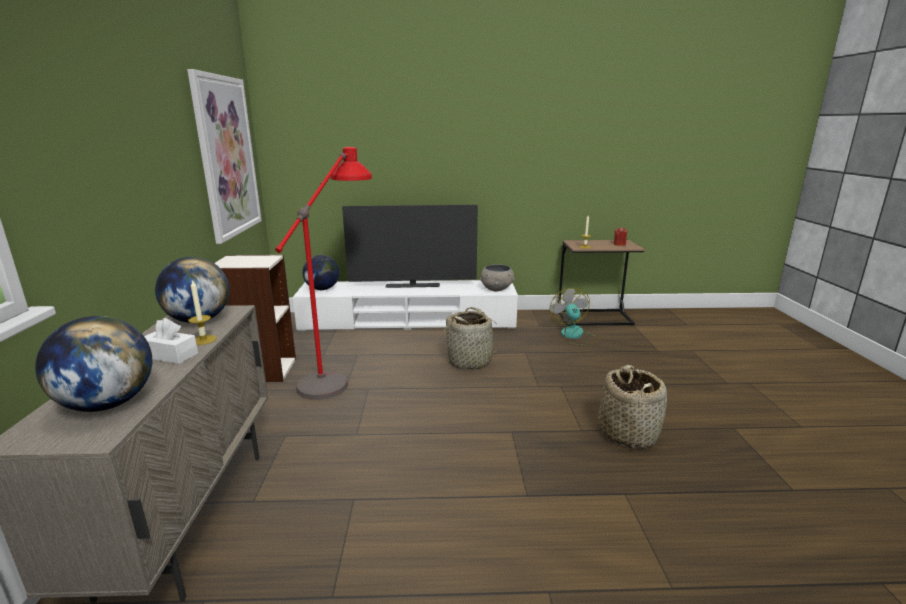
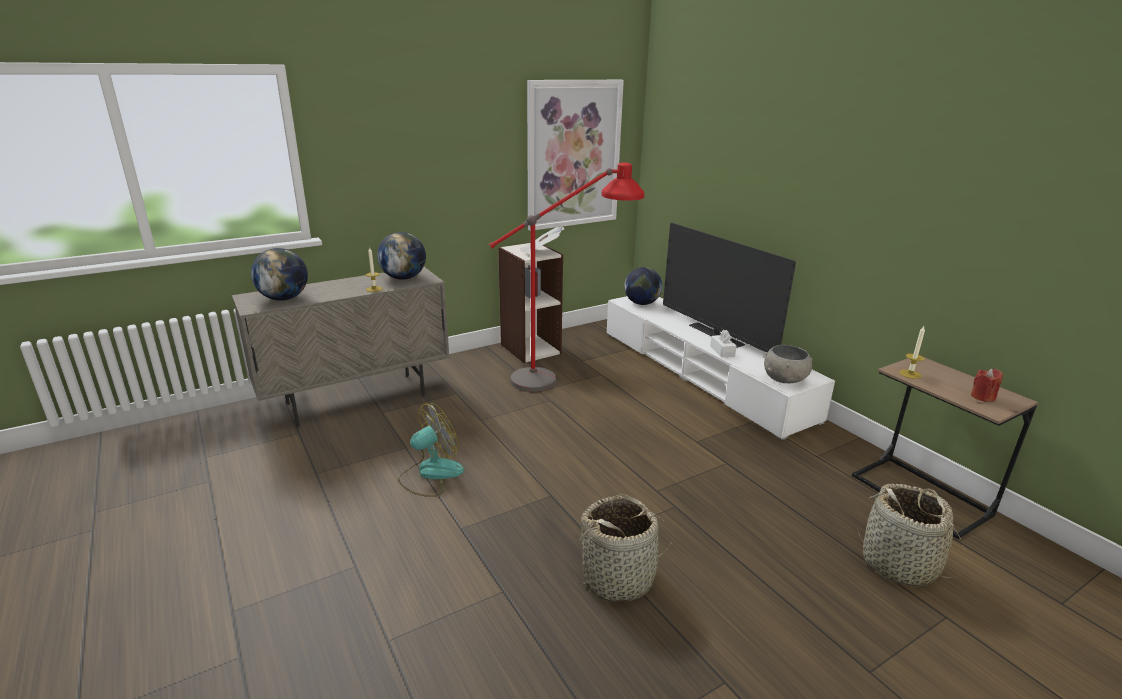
camera: 60 degrees right, 5 degrees up
(170, 355) = (347, 290): white tissue box -> white tissue box (722, 351)
(259, 259) = (541, 252): none -> newspaper
(470, 361) = (660, 434): basket -> basket (899, 564)
(575, 336) = (828, 490): fan -> fan (430, 474)

